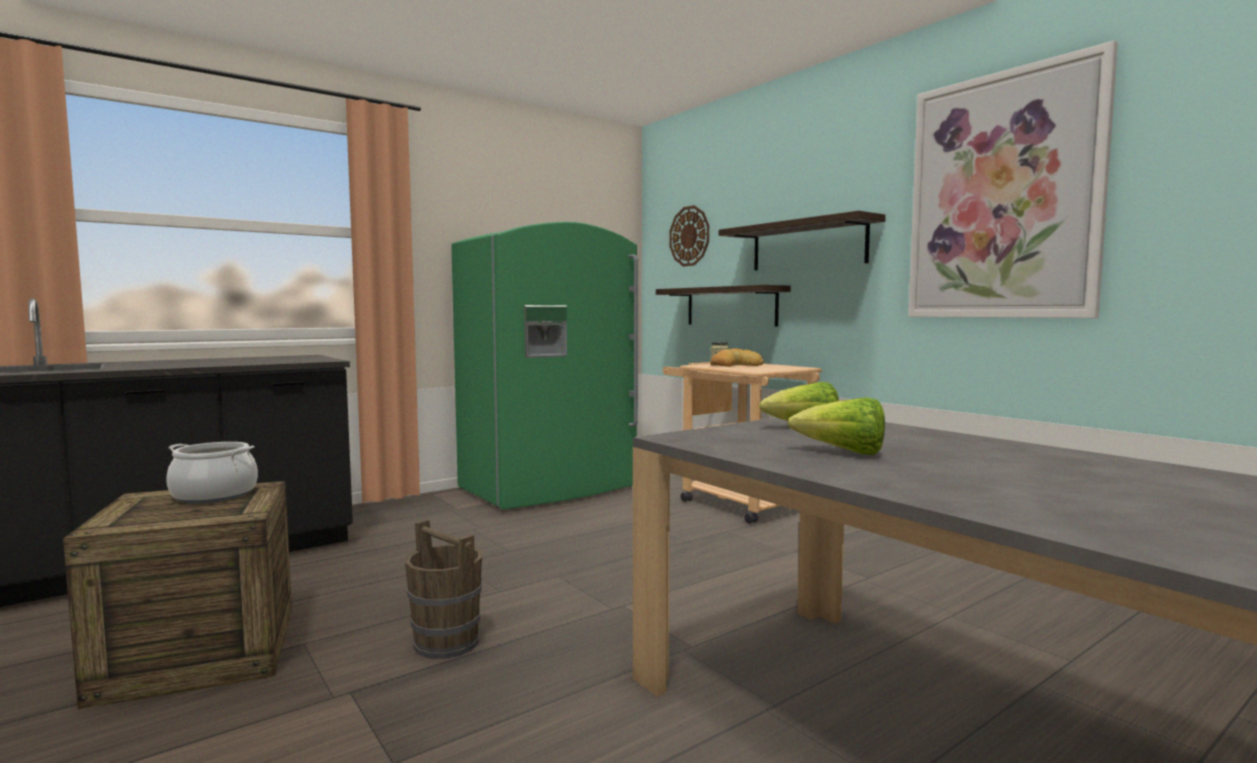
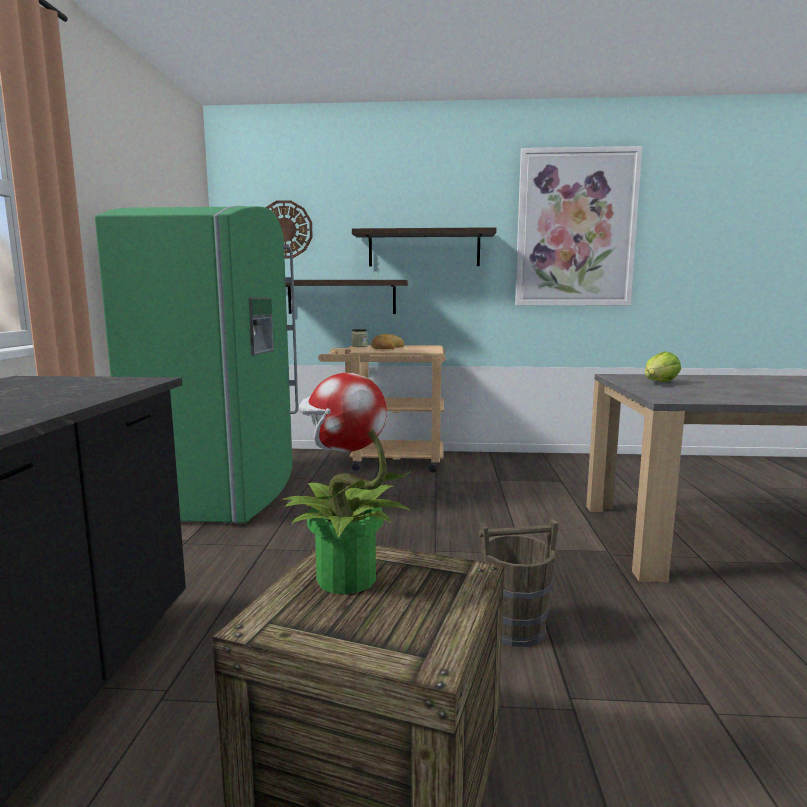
camera: 50 degrees left, 5 degrees up
(214, 495) = (344, 578): cooking pot -> potted plant
(843, 453) = (749, 391): lettuce -> none

